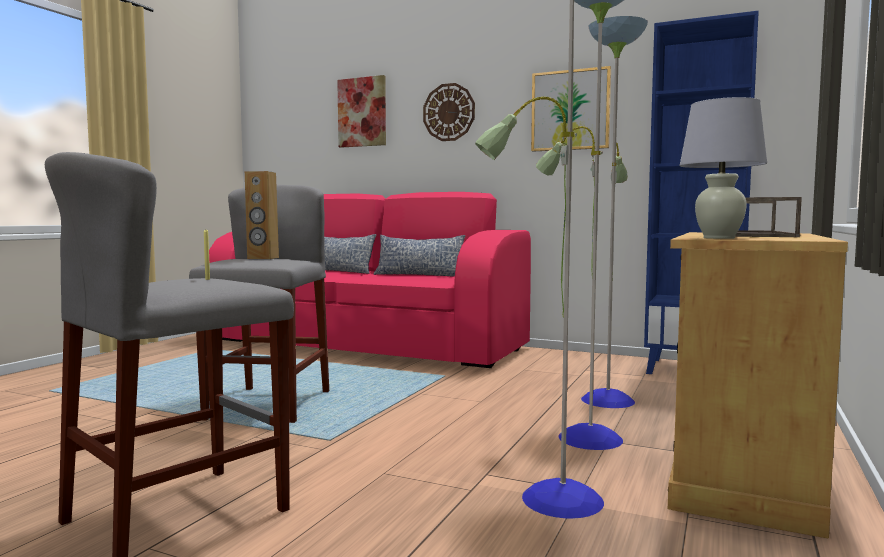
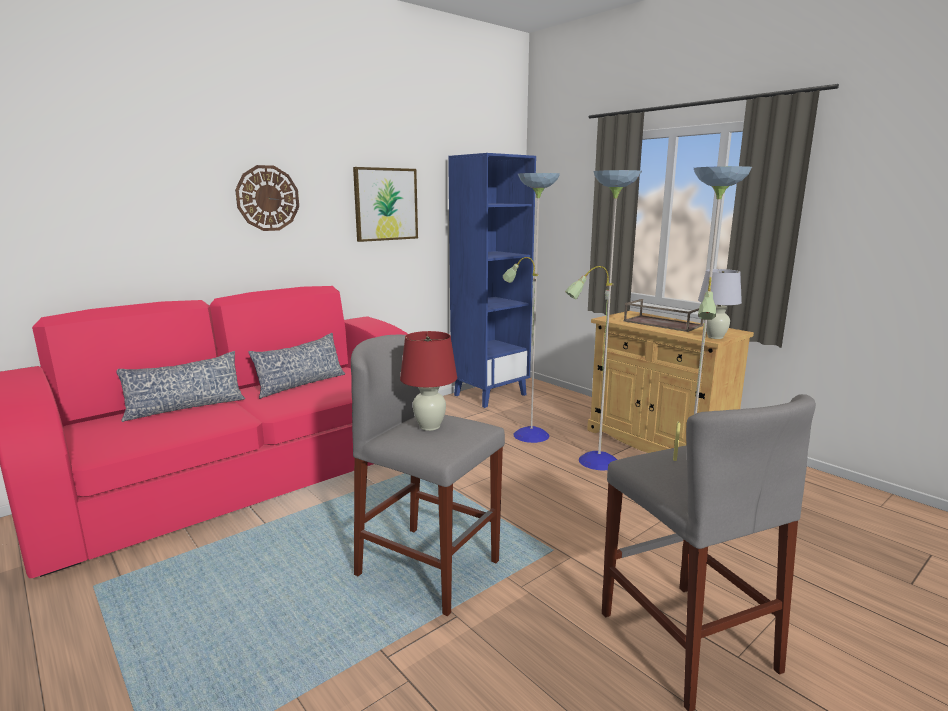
camera: 65 degrees left, 10 degrees up
(263, 258) = (429, 426): brown speaker -> red table lamp
(362, 112) = (139, 189): picture -> none

